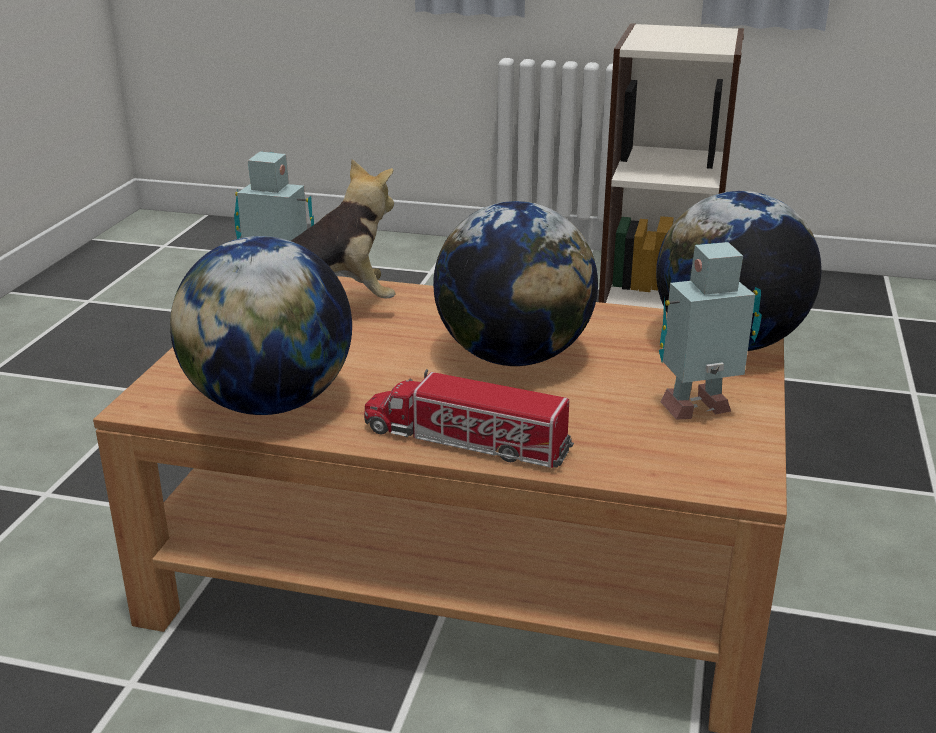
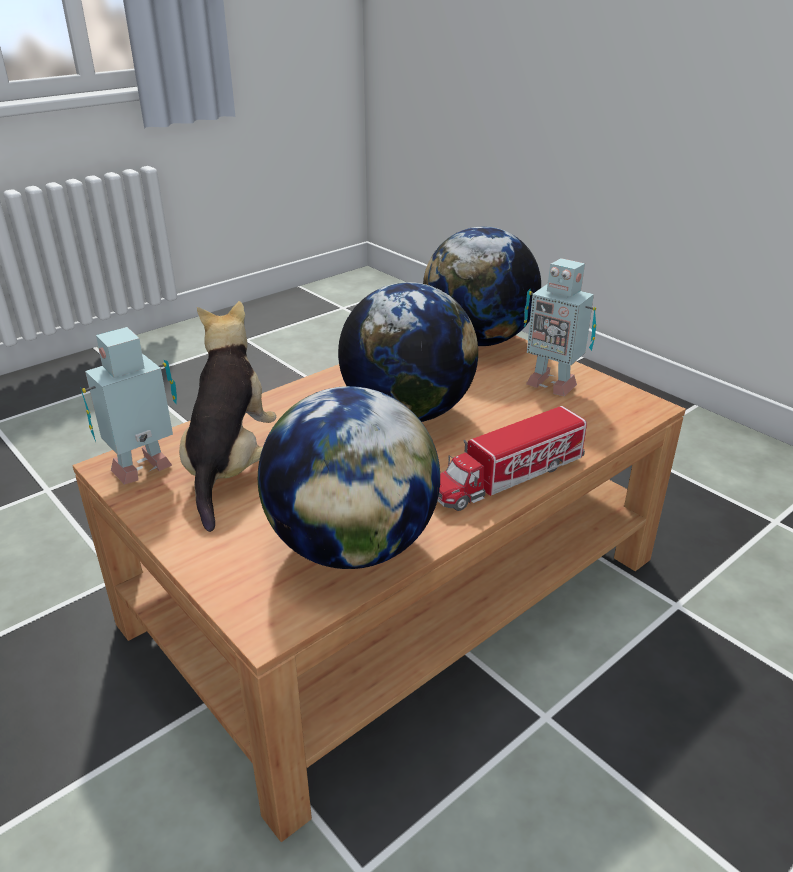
camera: 55 degrees left, 5 degrees up
(659, 297) = (200, 358): bookcase -> none
(699, 411) = (551, 383): toy robot -> toy robot turned 75 degrees counterclockwise

